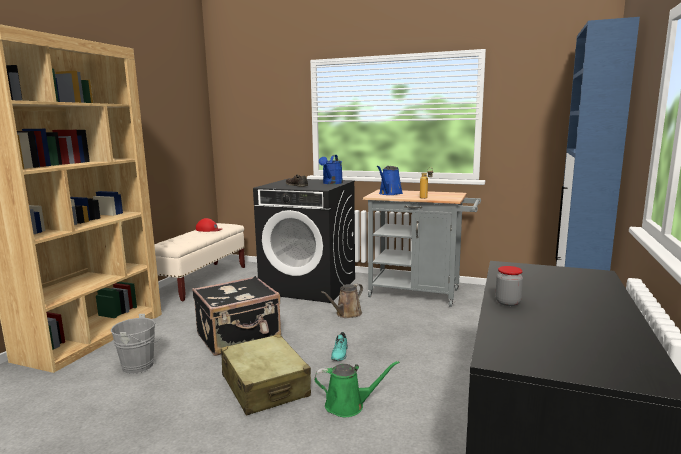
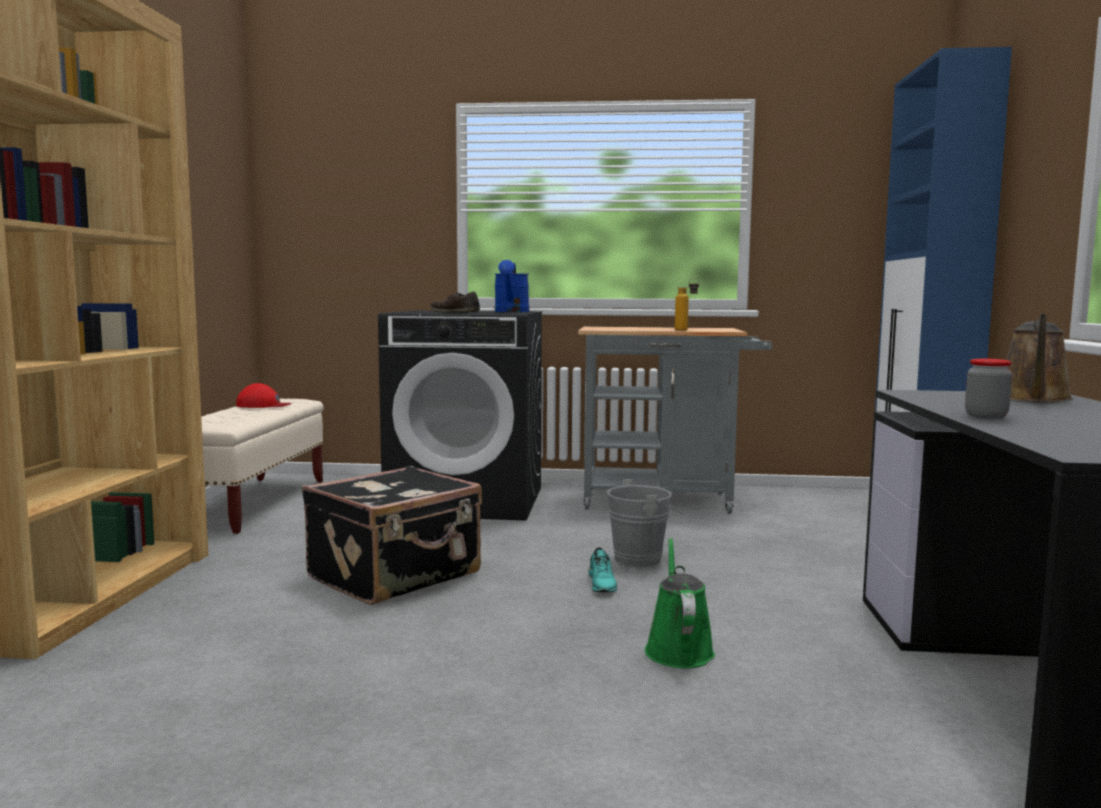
camera: 15 degrees left, 5 degrees down
(141, 366) = (231, 632): grey bucket -> grey bucket (643, 559)
(265, 386) = (506, 638): beige suitcase -> none
(347, 314) = (567, 533): brown watering can -> brown watering can (1034, 399)
(348, 405) = (678, 649): green watering can -> green watering can turned 75 degrees counterclockwise
(389, 193) = (615, 328): blue watering can -> none

